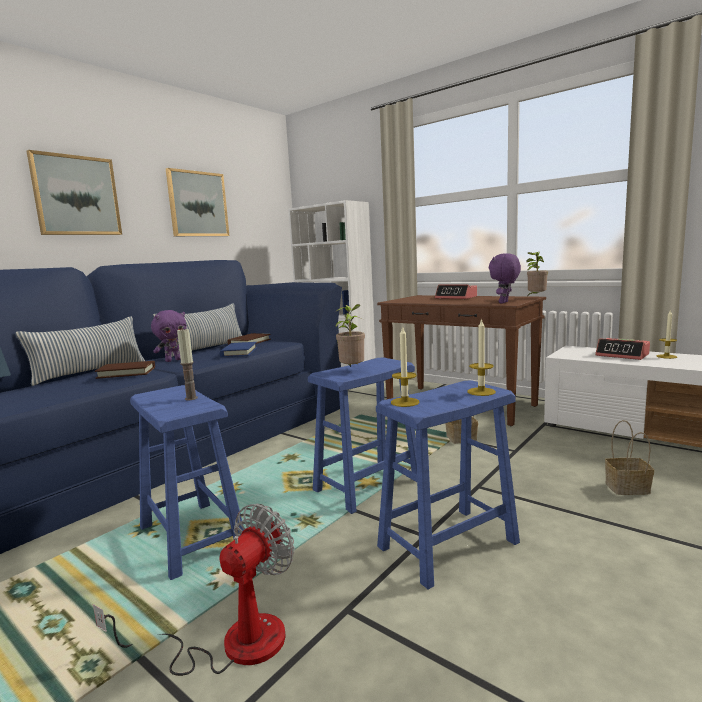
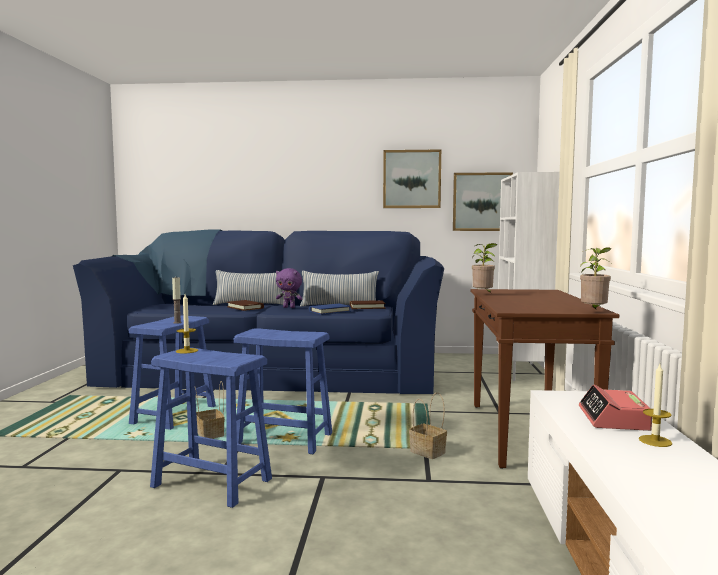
camera: 55 degrees right, 5 degrees down
(76, 196) = (308, 178): picture -> picture (482, 202)
(231, 643) = (82, 451): fan -> none
(352, 370) = (272, 333): potted plant -> potted plant (483, 295)
(456, 298) = (546, 297): alarm clock -> none
(481, 391) = (227, 361): candle -> none
(504, 302) = (517, 309): purple plush toy -> none
(626, 488) = (393, 548): basket -> basket (209, 435)

